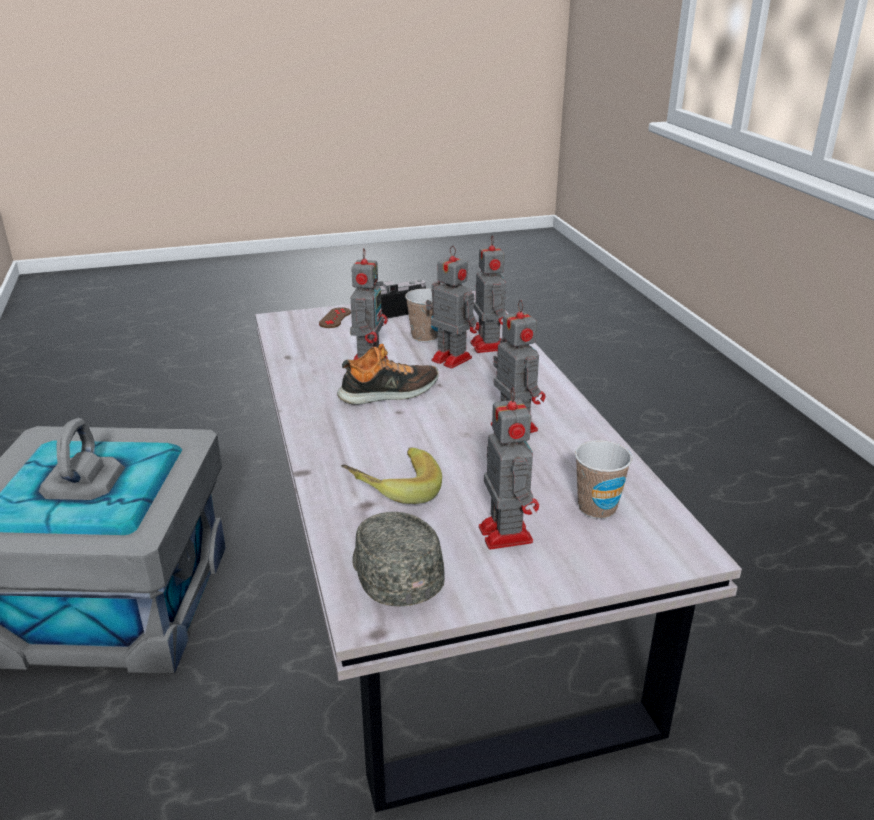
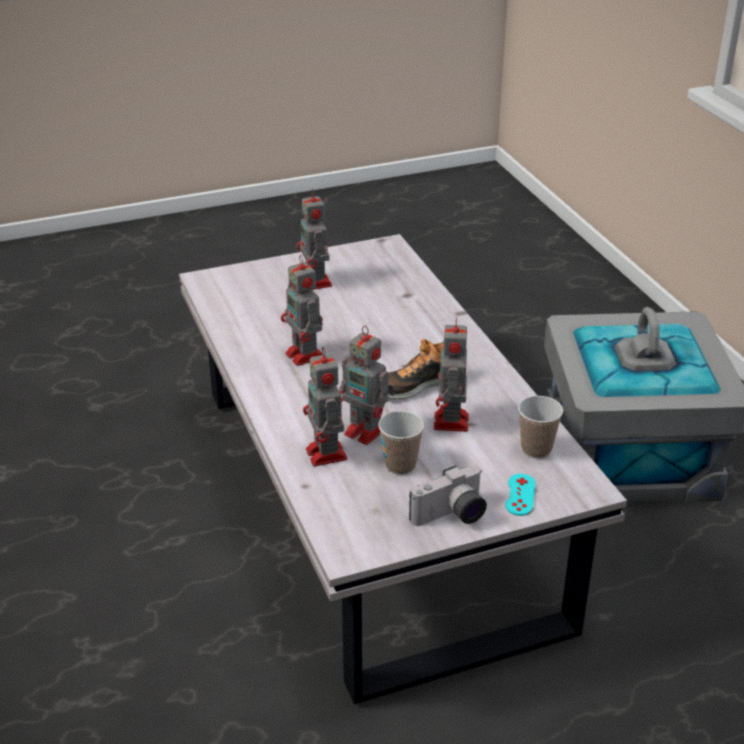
camera: 175 degrees right, 5 degrees up
(335, 318) = (520, 495): brown game controller -> turquoise game controller
(392, 493) = (392, 302): banana -> none
(394, 573) = (379, 262): grey cap -> none
(597, 508) = (253, 299): cup -> cup (536, 449)

